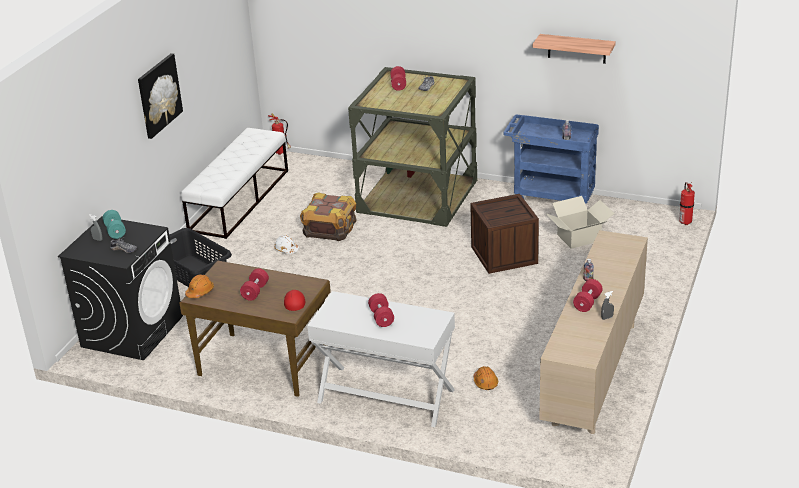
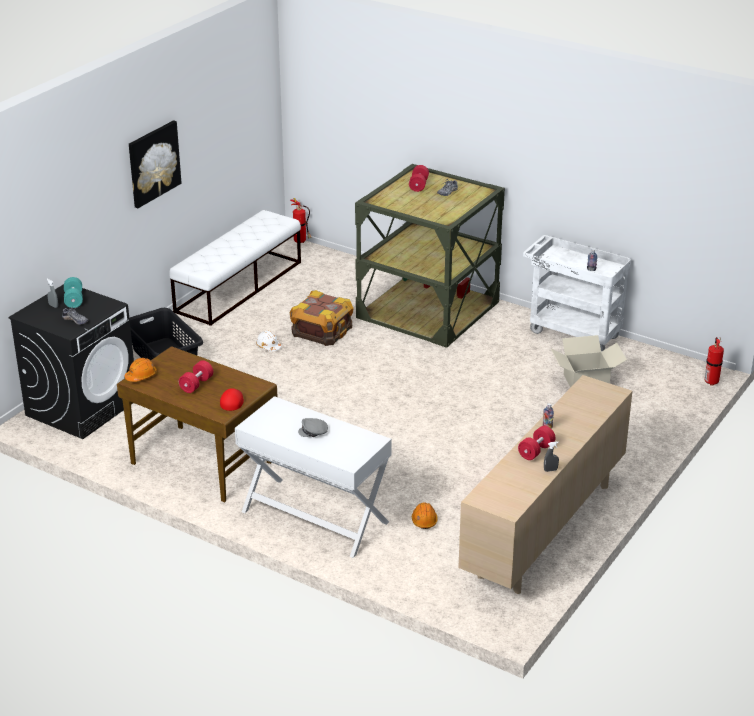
camera: 10 degrees right, 0 degrees up
(381, 317) = (313, 432): red dumbbell -> grey cap
(504, 255) = (497, 388): crate -> none
(550, 199) = (570, 334): blue cart -> white cart
(576, 48) = (613, 171): shelf -> none

